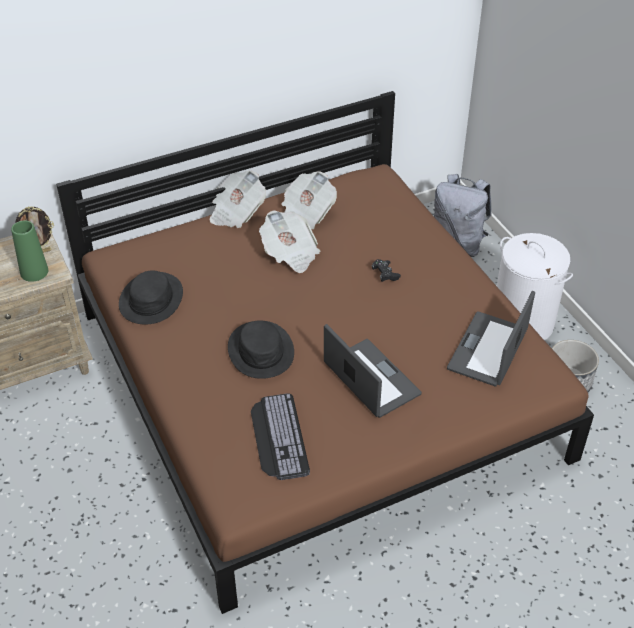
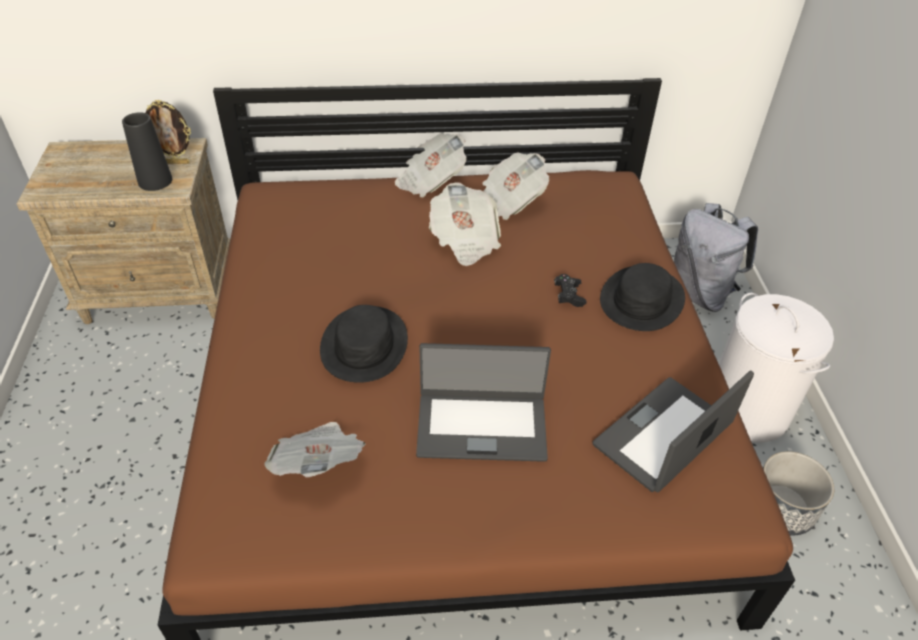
camera: 20 degrees right, 0 degrees up
(34, 272) = (155, 181): green vase -> black vase
(151, 299) = (278, 249): black hat -> black hat (641, 299)
(277, 436) = (319, 463): keyboard -> newspaper
(370, 379) = (481, 425): laptop -> laptop turned 105 degrees clockwise

